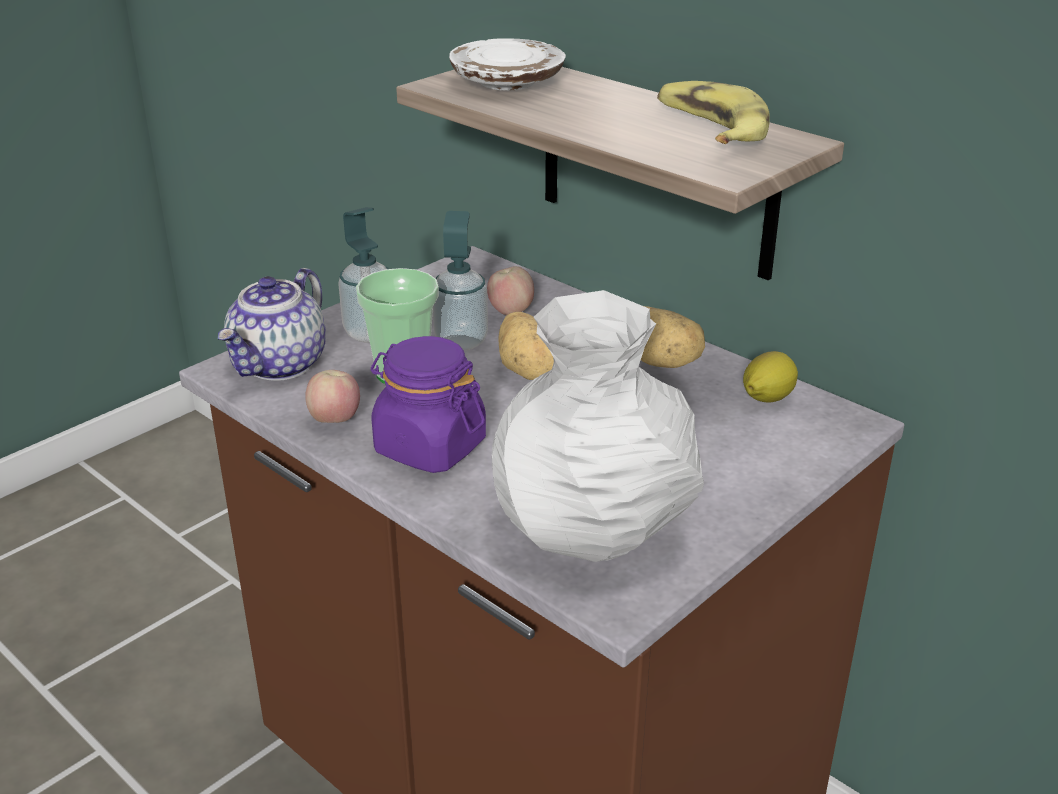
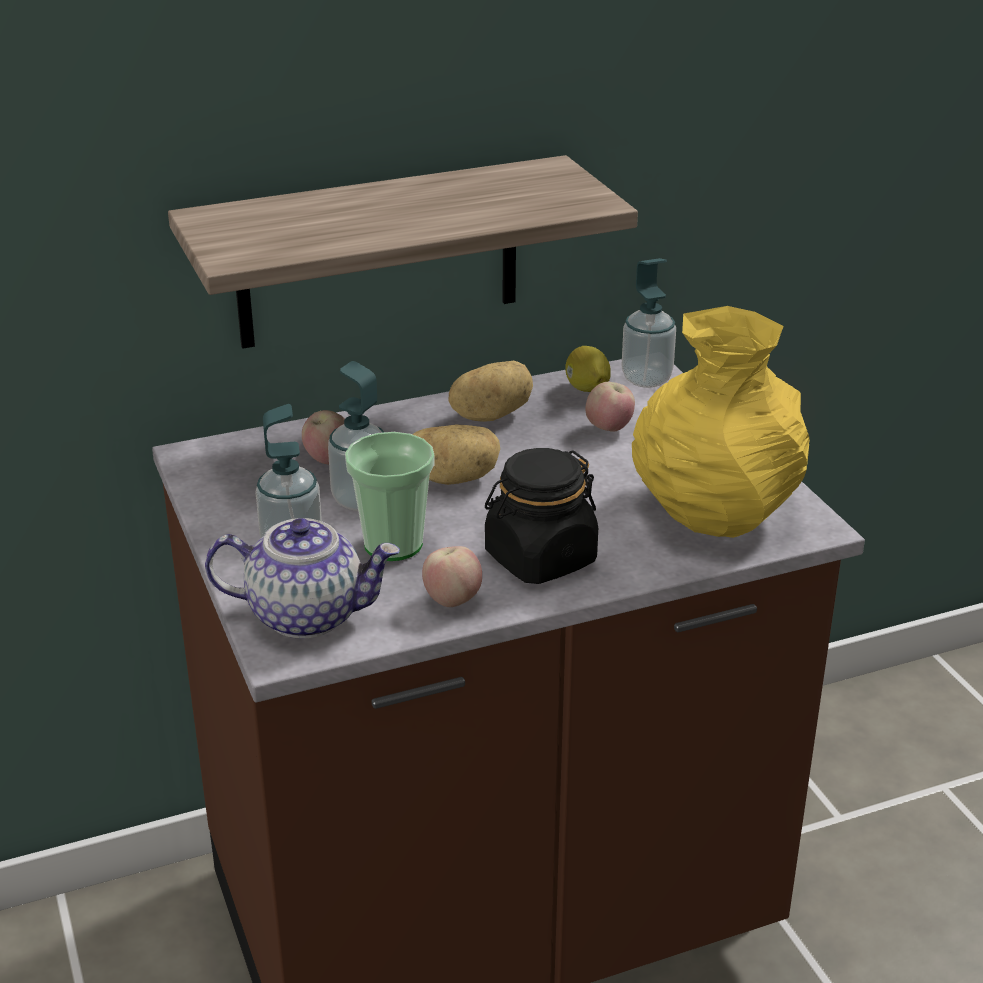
camera: 65 degrees left, 0 degrees up
(280, 365) = (307, 614): teapot -> teapot turned 45 degrees counterclockwise
(429, 447) = (540, 559): purple jar -> black jar
(508, 82) = (269, 228): white plate -> none
(595, 527) = (713, 510): white vase -> yellow vase
(698, 429) = (609, 429): none -> apple
(709, 129) = (493, 186): banana -> none
(829, 427) = (646, 379): none -> soap dispenser

